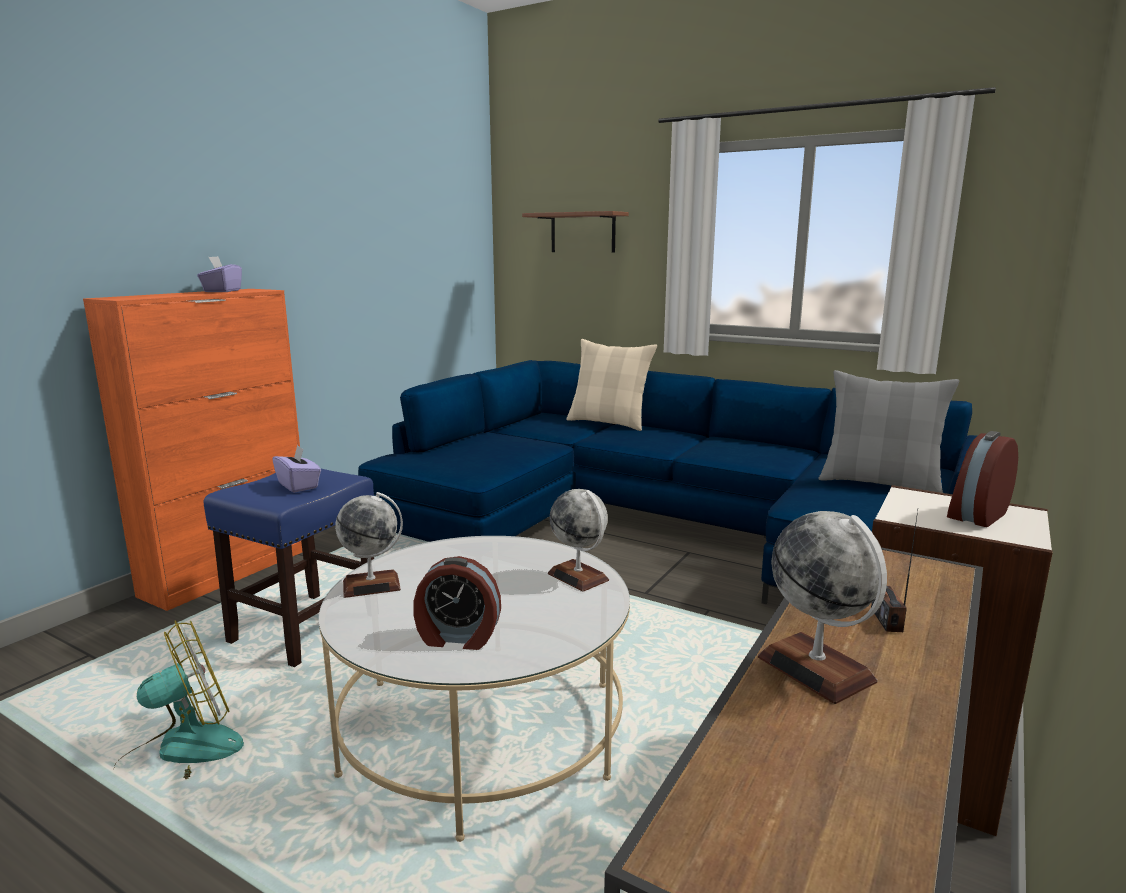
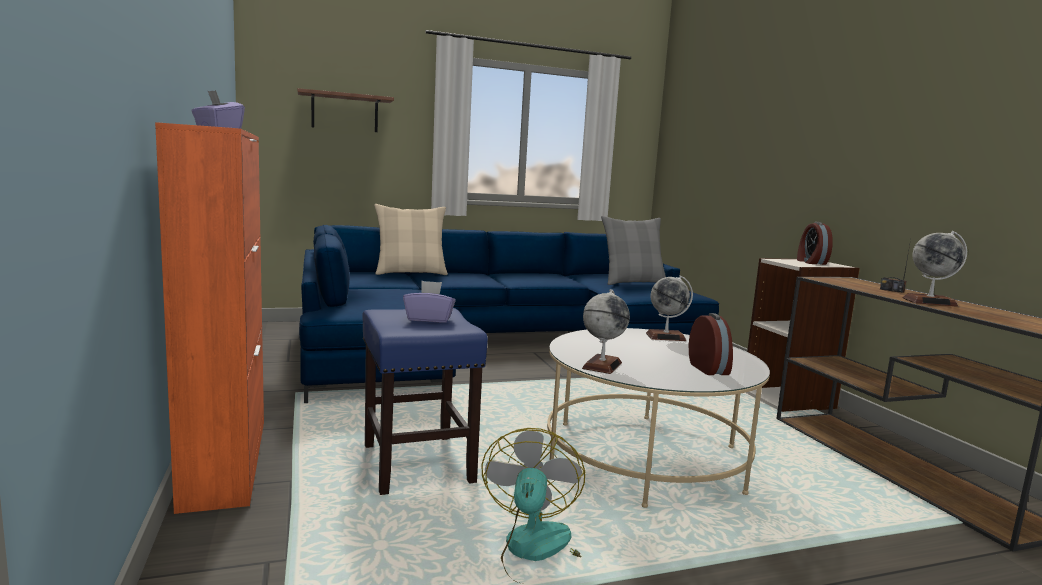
camera: 50 degrees left, 5 degrees down
(457, 638) = (709, 369): alarm clock -> alarm clock turned 60 degrees counterclockwise

